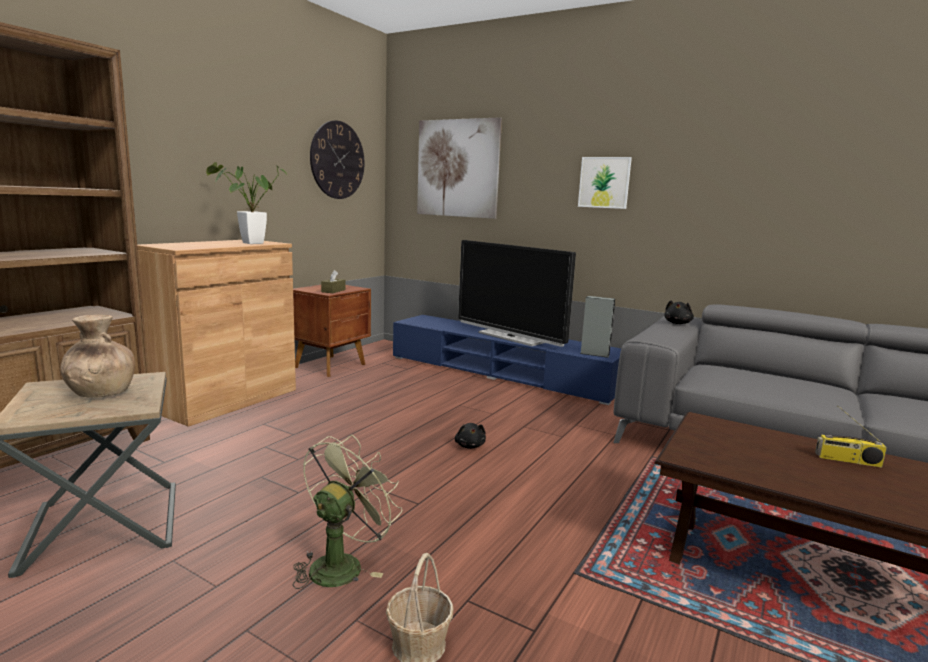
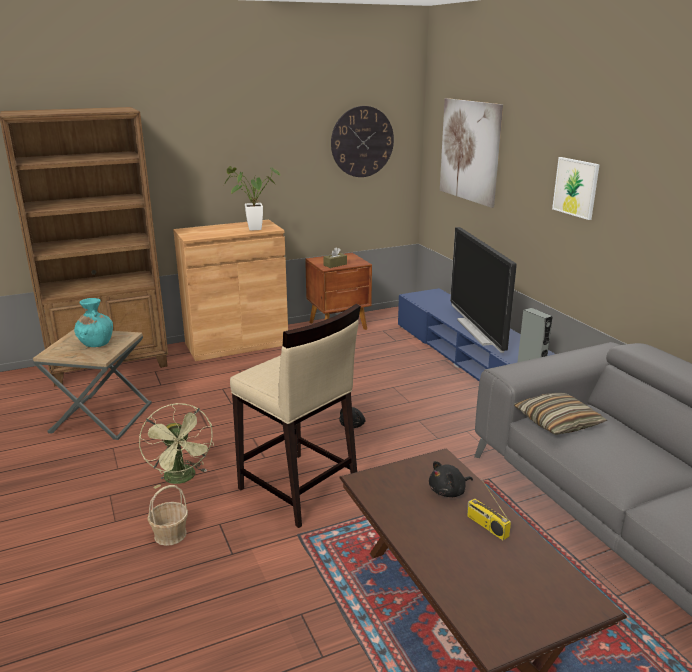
camera: 35 degrees right, 10 degrees up
(100, 393) = (96, 343): brown vase -> turquoise vase
(342, 564) = (182, 479): green fan -> green fan turned 90 degrees clockwise
(504, 524) = (298, 489): none -> beige stool
(677, 323) = (583, 357): black plush toy -> black plush toy (449, 491)
(715, 376) = (557, 422): none -> pillow

